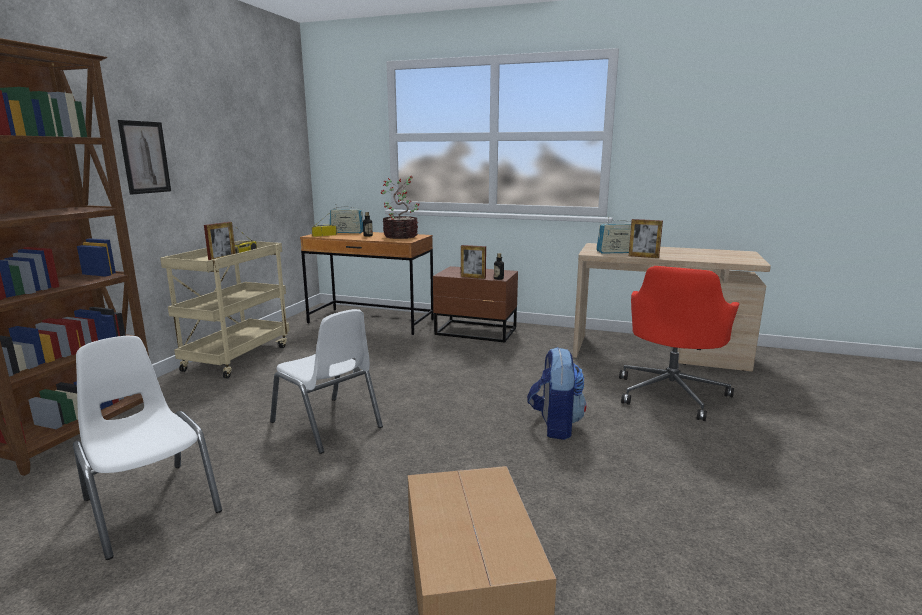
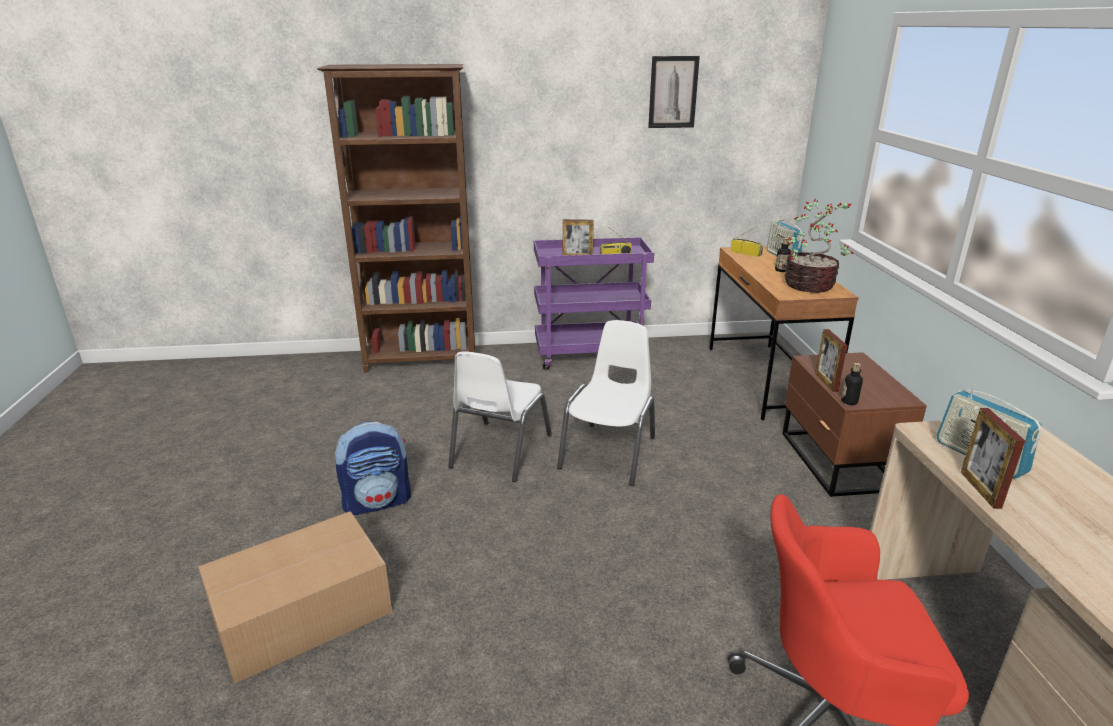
camera: 65 degrees right, 10 degrees up
(145, 157) = (542, 144): picture -> picture (673, 92)
(150, 505) = (349, 429): white chair -> white chair (609, 453)
(237, 357) = (590, 354): beige cart -> purple cart
(555, 425) = (608, 606): backpack -> backpack (378, 502)

